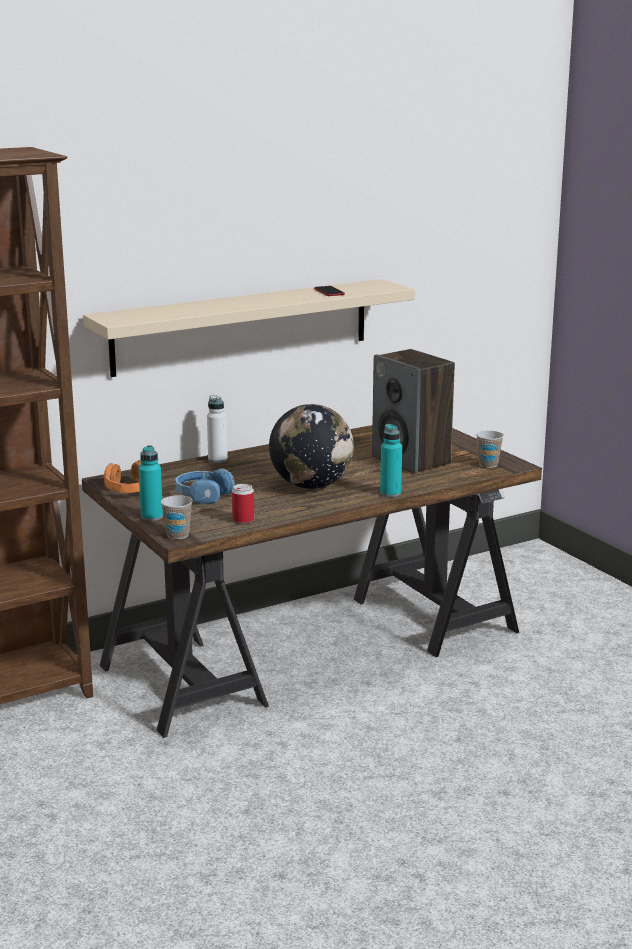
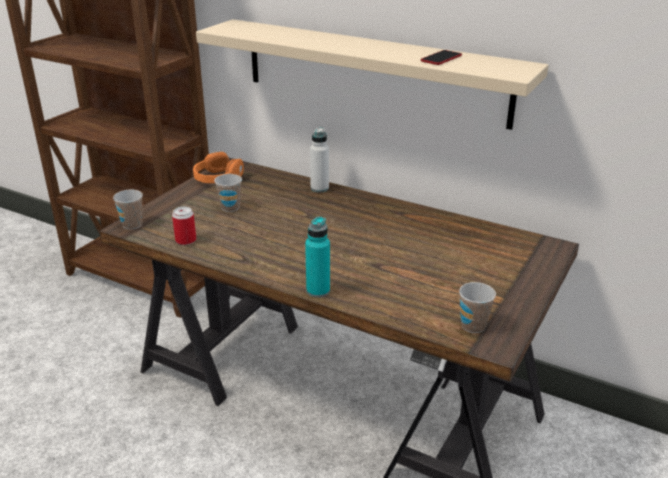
camera: 60 degrees right, 10 degrees up
(152, 517) = (165, 203): turquoise bottle -> none
(203, 495) = (230, 207): blue headphones -> cup
(311, 486) = (298, 245): globe -> none
(412, 460) = (429, 275): speaker -> none

